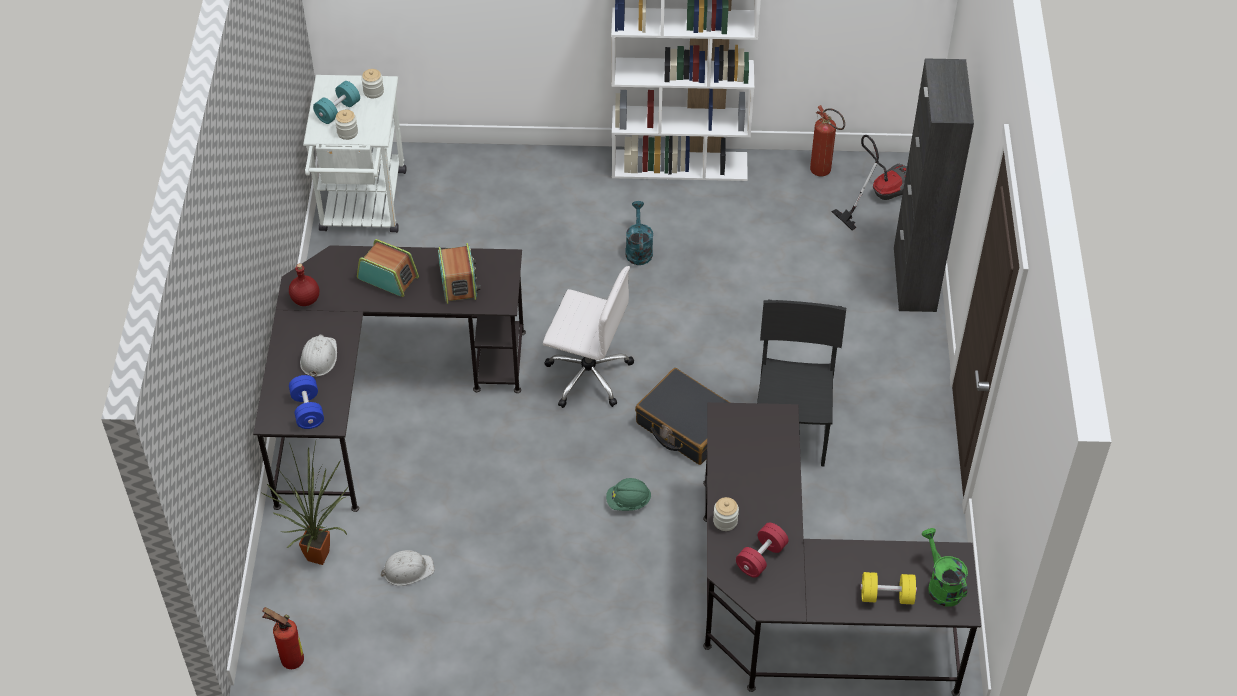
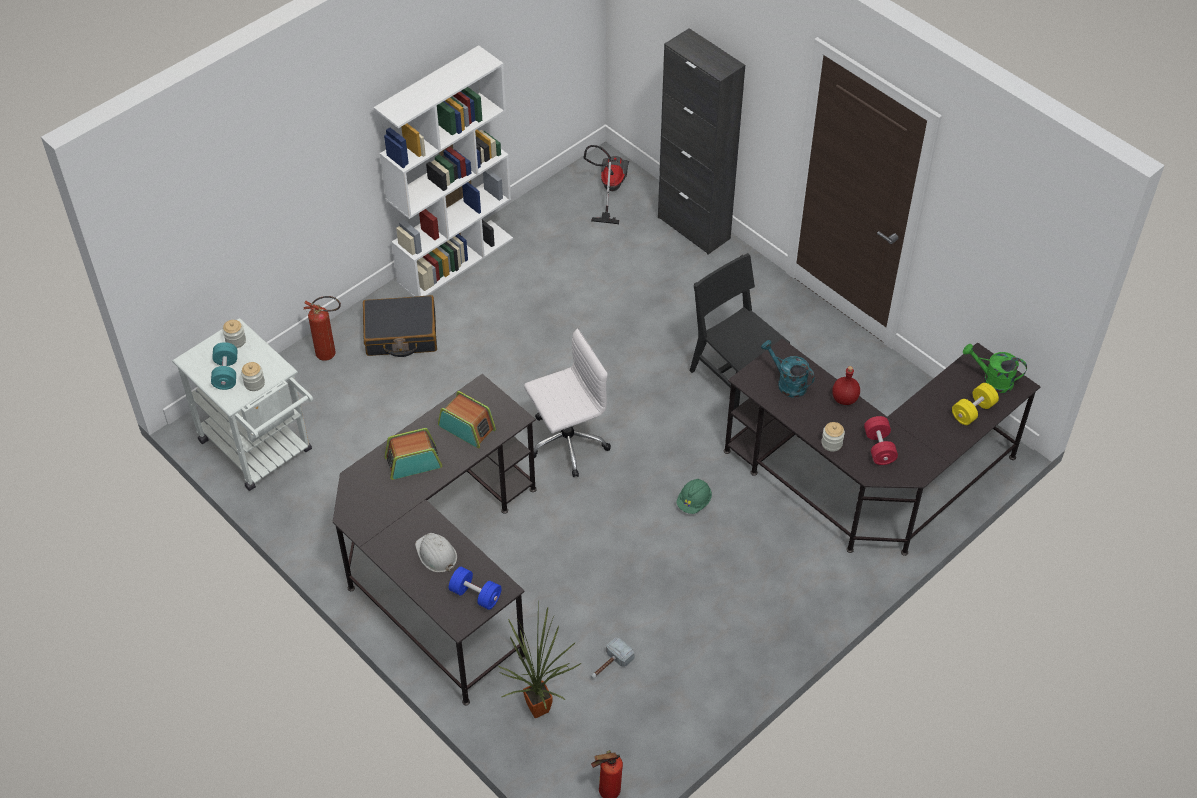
camera: 45 degrees left, 0 degrees up
(306, 299) = (373, 522): red bottle -> red bottle (845, 398)
(407, 570) = (609, 665): white hard hat -> hammer
(638, 249) = (497, 335): turquoise watering can -> turquoise watering can (787, 383)
(686, 425) = (669, 425): black suitcase -> black suitcase (401, 334)
(824, 172) = (556, 199): fire extinguisher -> fire extinguisher (330, 354)

